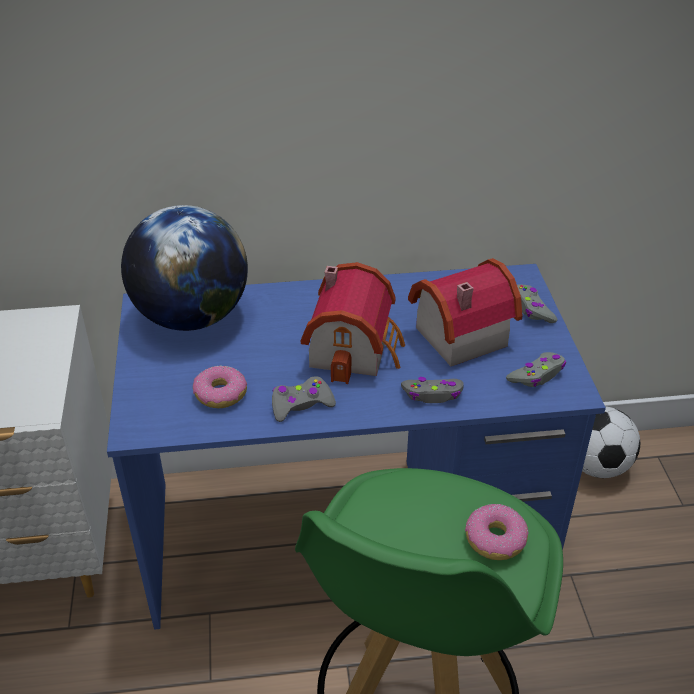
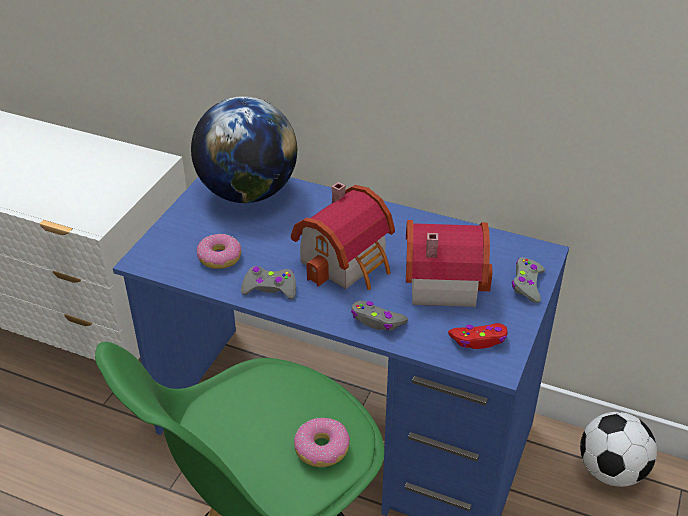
camera: 30 degrees right, 0 degrees up
(537, 375) = (479, 340): grey game controller -> red game controller

